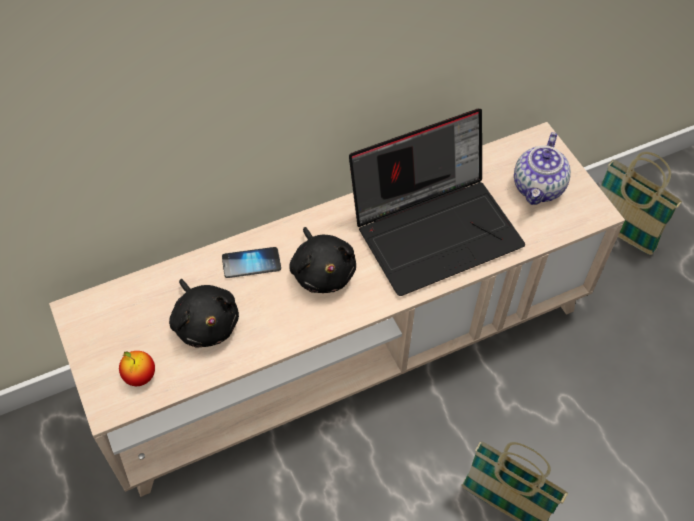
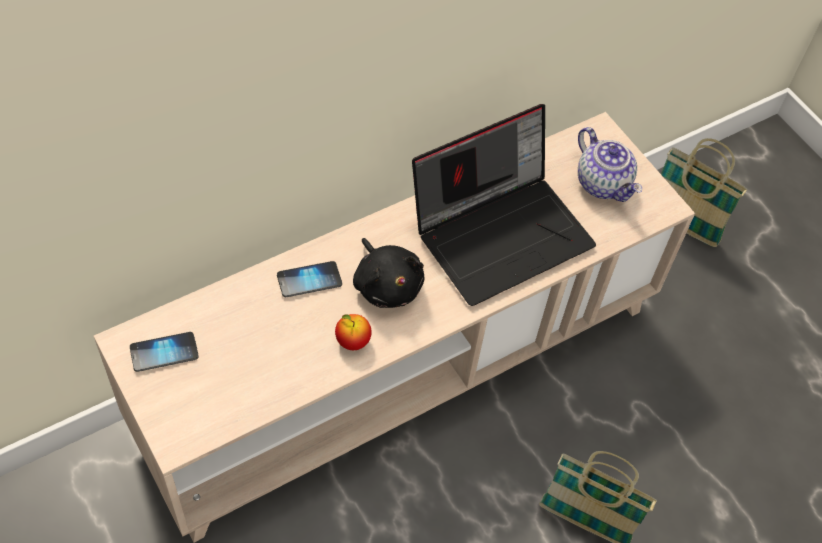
camera: 10 degrees left, 0 degrees up
(110, 322) = (164, 352): none -> phone
(140, 376) = (205, 408): apple -> apple (352, 341)
(205, 323) = (268, 346): black plush toy -> none
(538, 188) = (603, 183): teapot -> teapot turned 45 degrees counterclockwise

